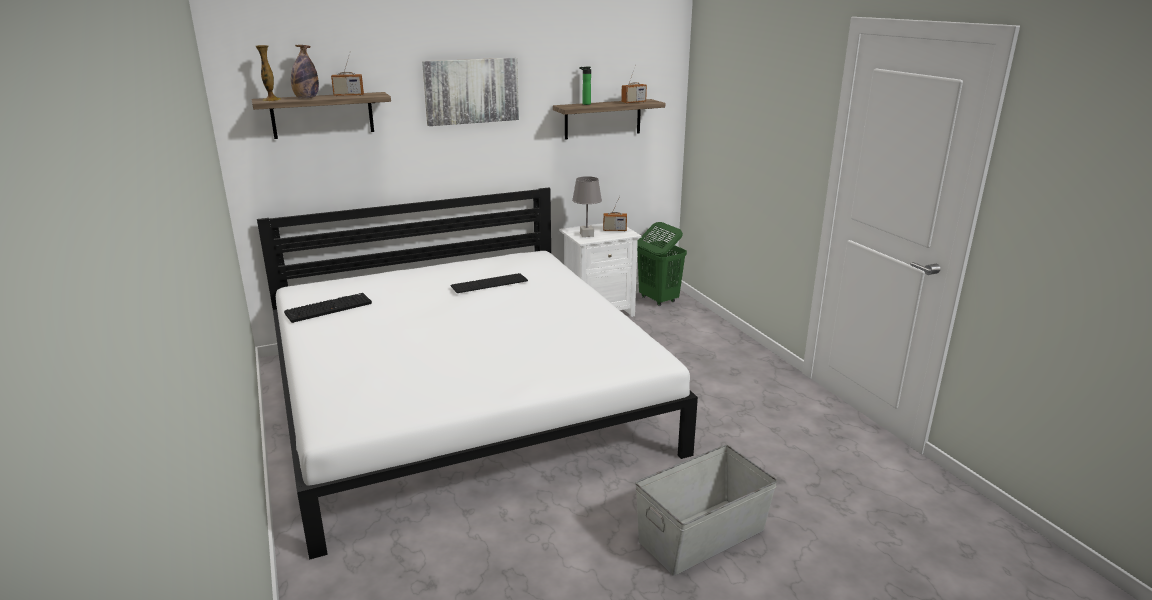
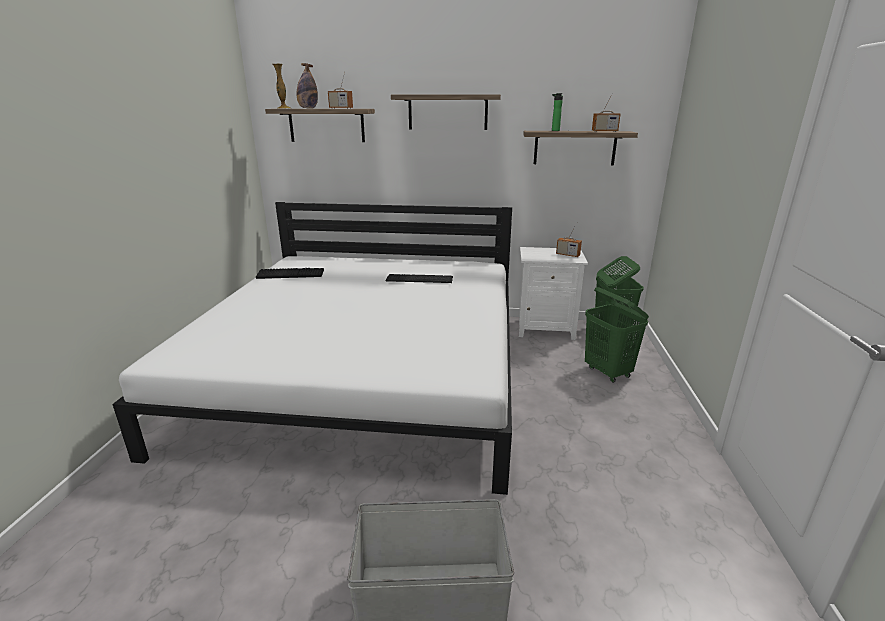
camera: 30 degrees right, 0 degrees up
(471, 91) = (447, 112): picture -> shelf
(587, 235) = (537, 255): grey table lamp -> none
(686, 338) = (608, 372): none -> green laundry basket

